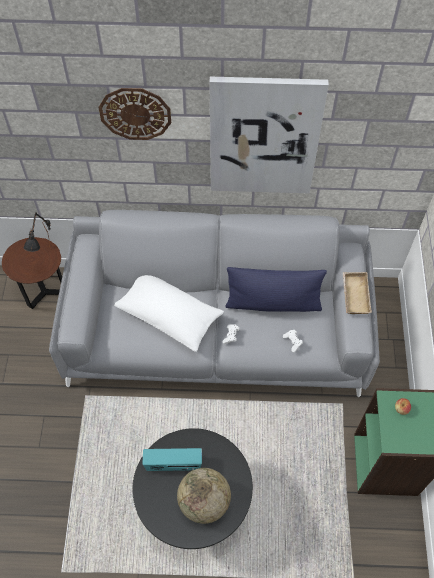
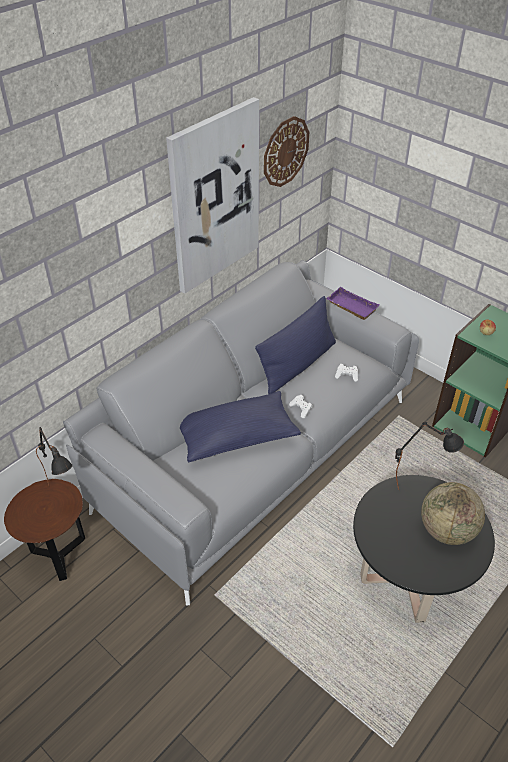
camera: 50 degrees left, 15 degrees down
(135, 113) = (105, 226): wall clock -> wall clock (285, 151)
(169, 315) = (236, 436): white pillow -> blue pillow
(173, 464) = (390, 530): radio -> none
(231, 458) = (419, 485): none -> black table lamp
(354, 294) = (350, 307): beige tray -> purple tray

